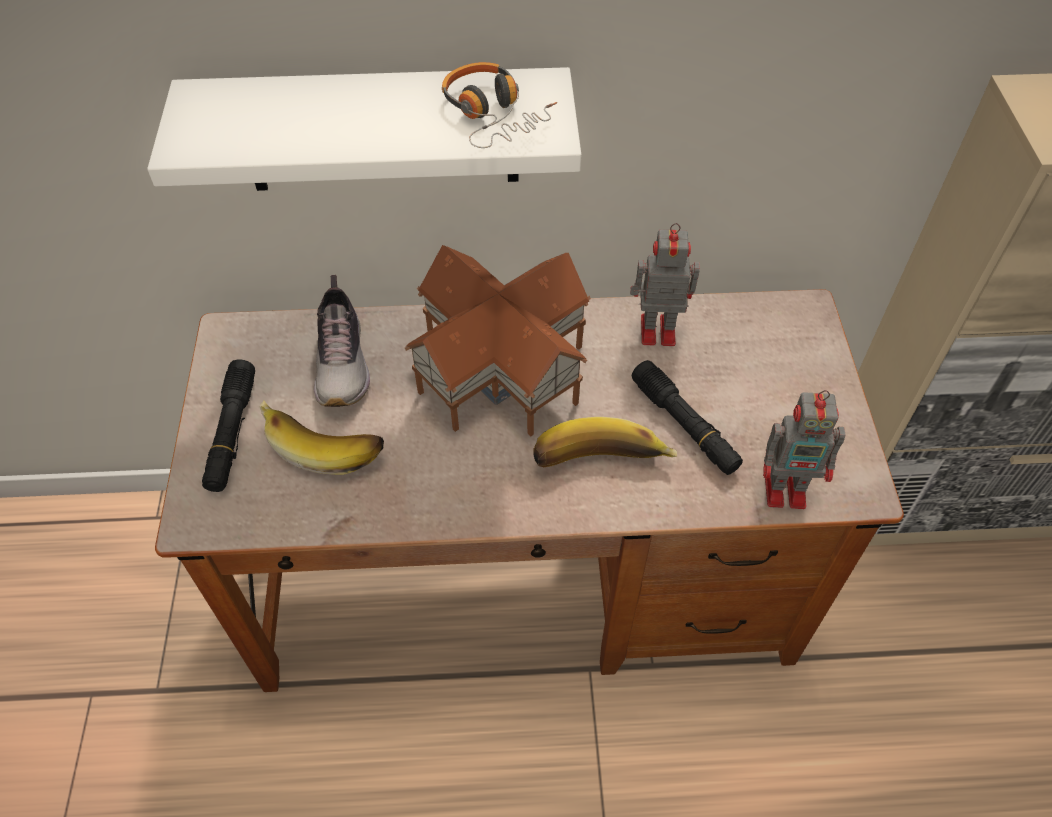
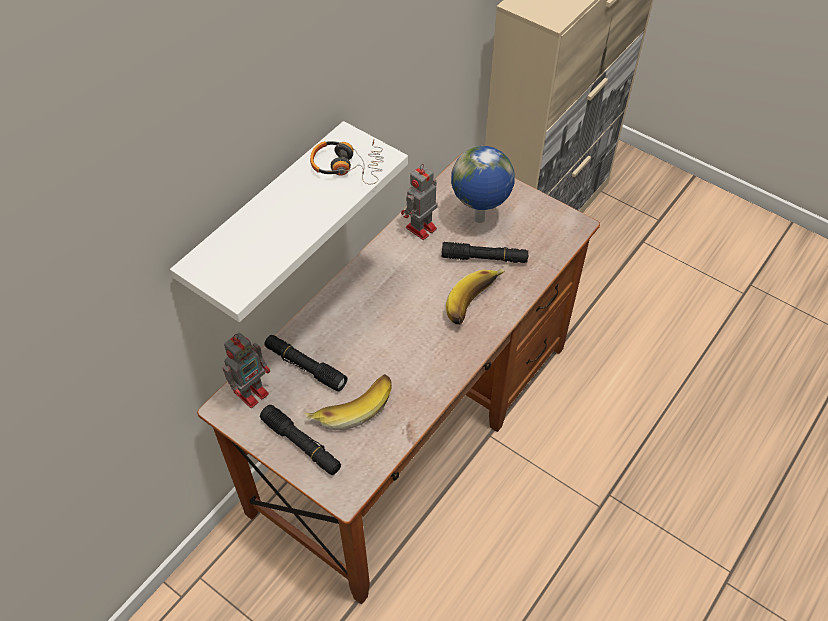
camera: 50 degrees left, 0 degrees up
(343, 362) = (305, 366): shoe -> black flashlight
(497, 369) = (379, 305): toy house -> none
(739, 379) = (479, 220): none -> globe
(787, 488) = (551, 248): toy robot -> toy robot (252, 391)

